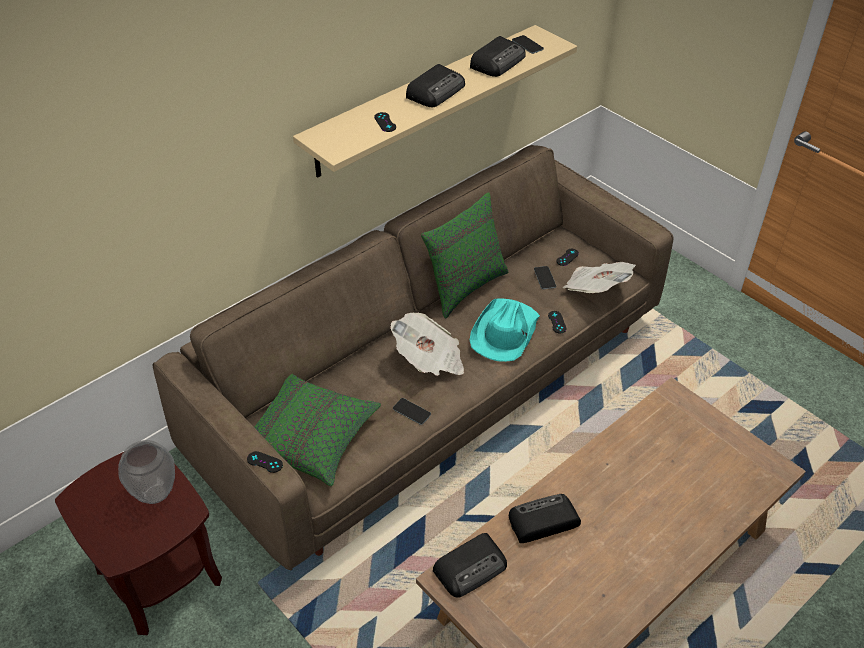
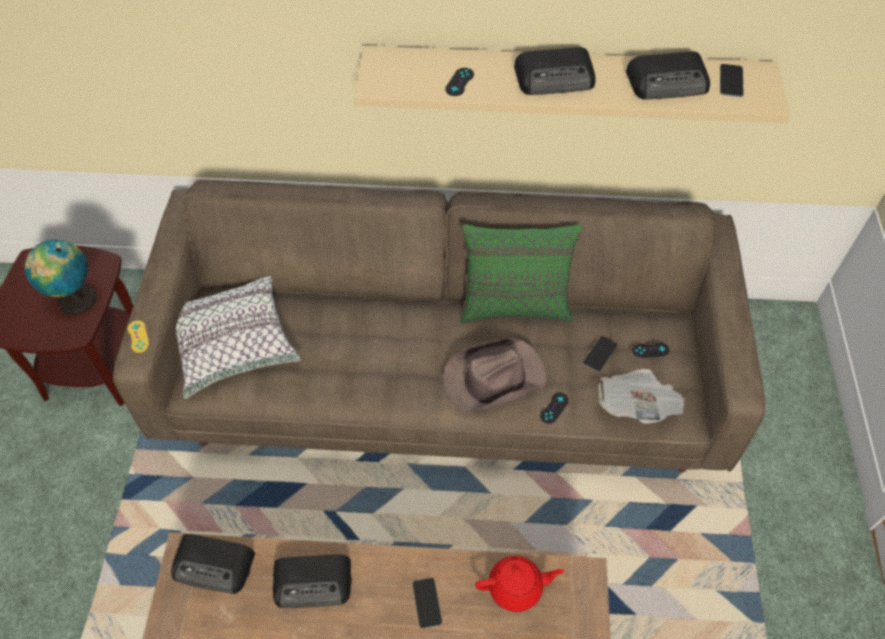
camera: 45 degrees right, 10 degrees up
(155, 495) = (74, 300): vase -> globe
(264, 462) = (138, 336): black game controller -> yellow game controller
(310, 437) = (233, 343): green pillow -> white pillow
(411, 411) = (327, 386): phone -> phone (427, 603)
(429, 360) = (398, 351): newspaper -> none
(504, 332) = (493, 379): turquoise hat -> brown hat
(542, 521) = (314, 582): radio -> radio turned 150 degrees clockwise
(649, 427) = (516, 587): none -> red teapot

